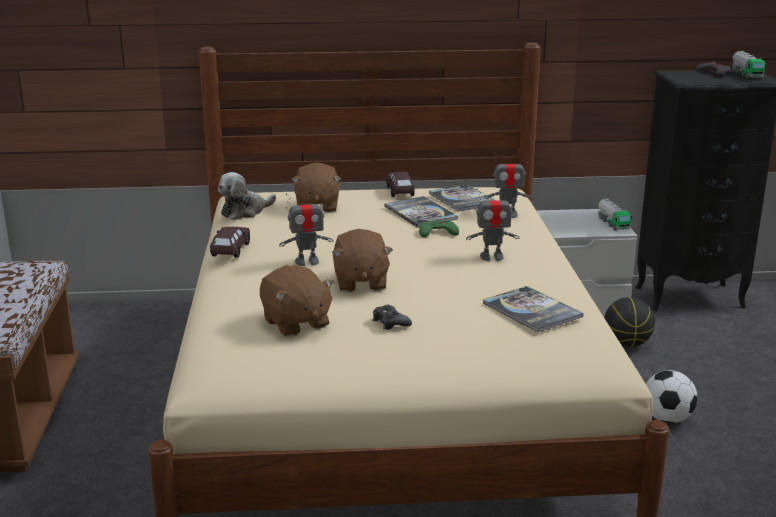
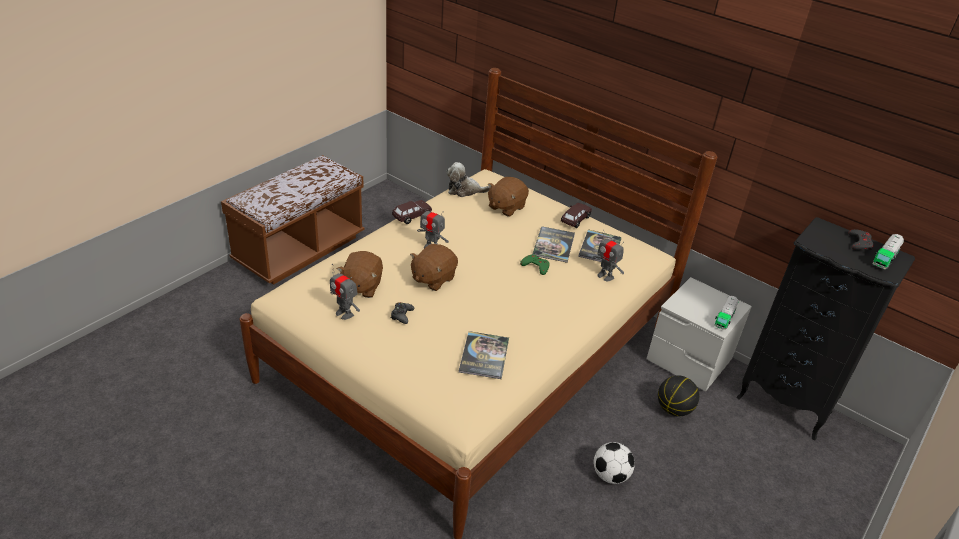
camera: 40 degrees right, 15 degrees up
(492, 257) = (533, 304): toy robot -> toy robot (344, 313)

